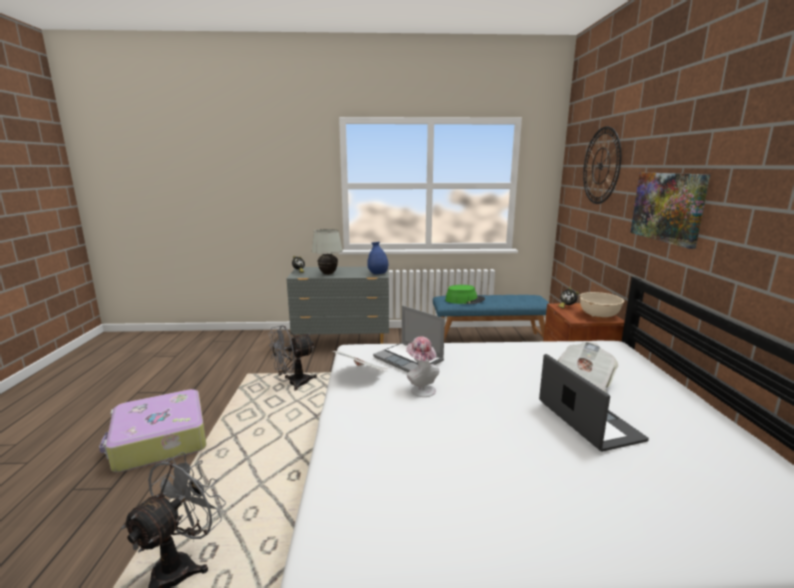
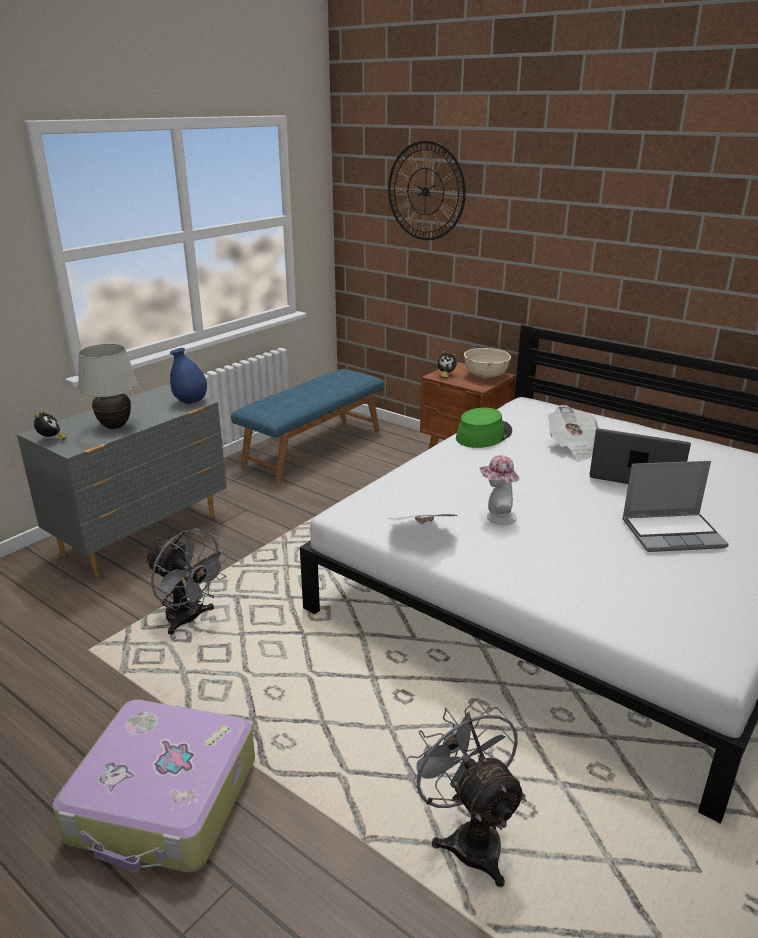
camera: 50 degrees left, 10 degrees up
(293, 383) = (189, 620): grey fan -> grey fan turned 60 degrees counterclockwise
(409, 359) = (425, 495): laptop -> laptop (673, 533)
(464, 300) = (286, 403): green hat -> green hat (483, 435)
(668, 207) = (554, 246): picture -> none

